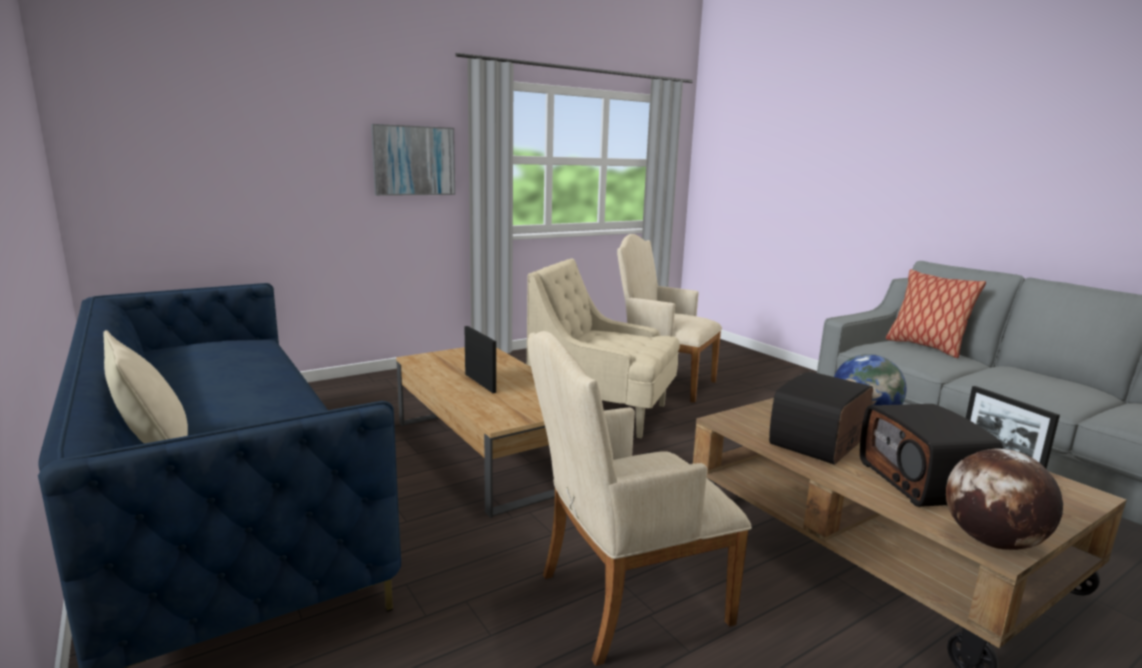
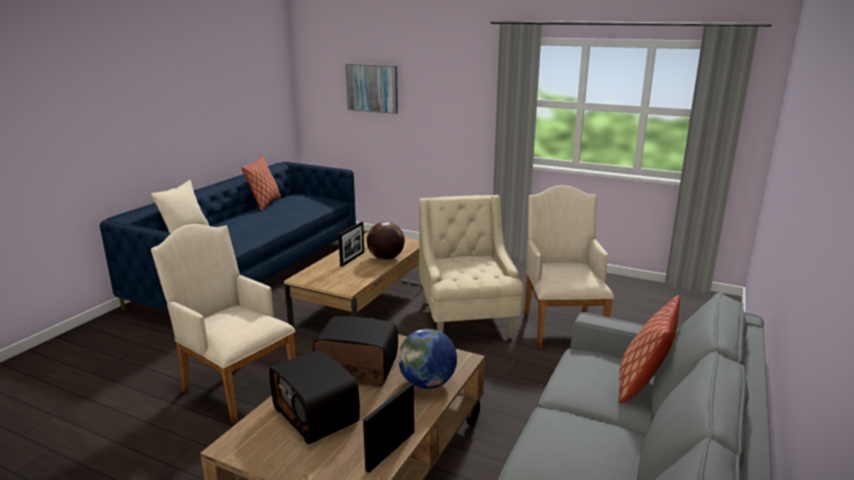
camera: 60 degrees right, 5 degrees up
(163, 370) = (264, 204): none -> pillow
(414, 160) = (464, 100): picture -> picture (372, 88)
(922, 482) = (317, 415): radio -> radio turned 90 degrees counterclockwise
(992, 542) = (239, 444): globe -> globe (385, 258)

